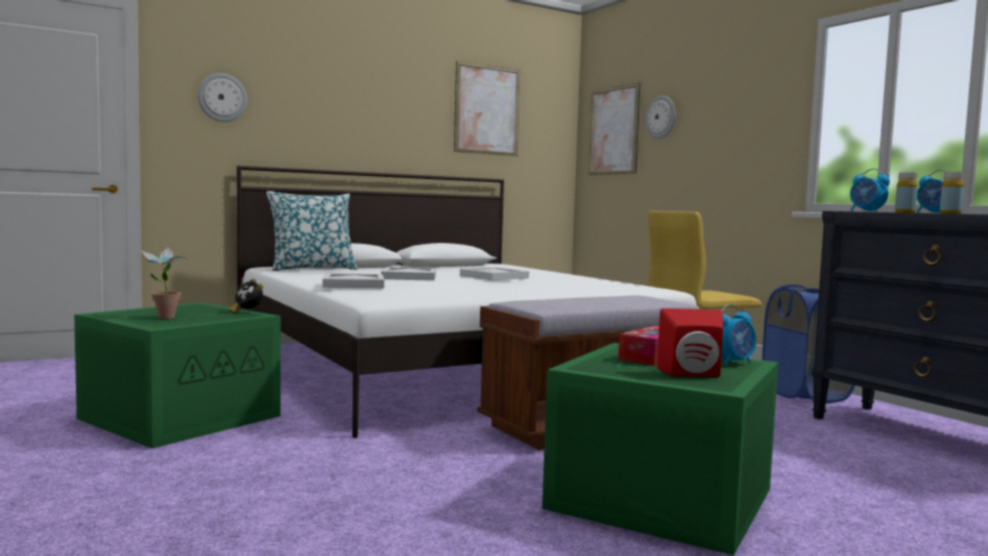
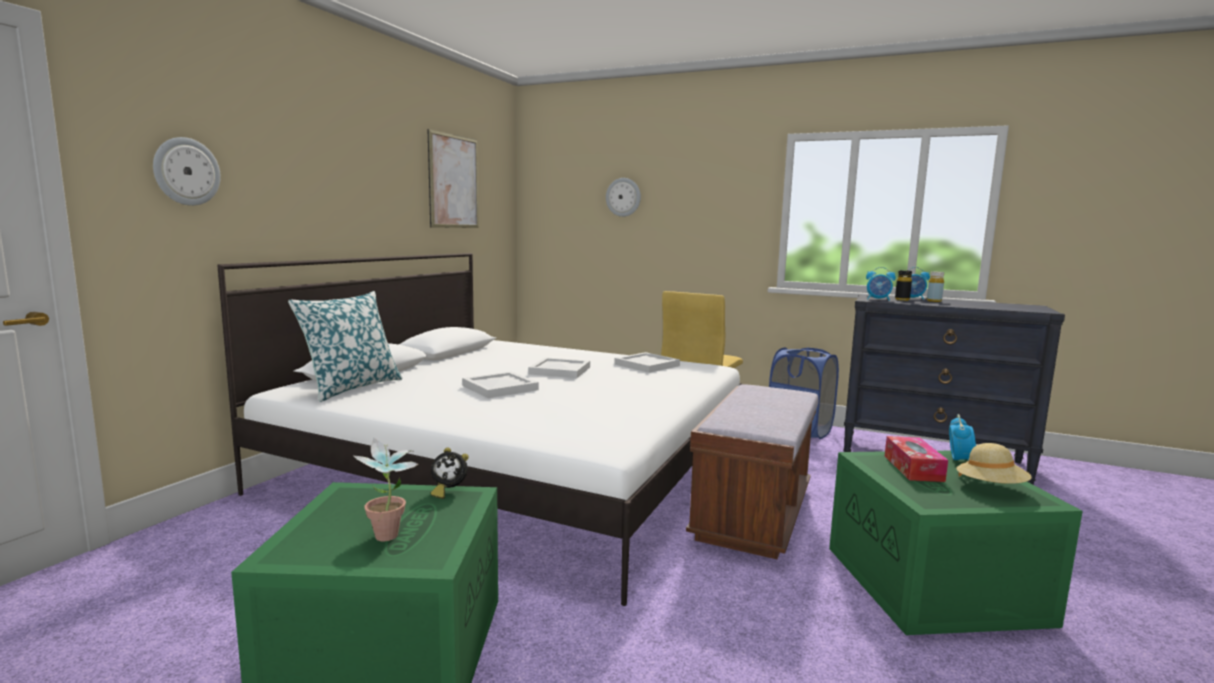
camera: 35 degrees left, 5 degrees up
(352, 285) = (504, 419): white tray -> white tray (647, 365)
(613, 130) = (565, 204): picture -> none
(692, 375) = (991, 487): red speaker -> beige hat
(905, 212) = (902, 299): yellow bottle -> black bottle

